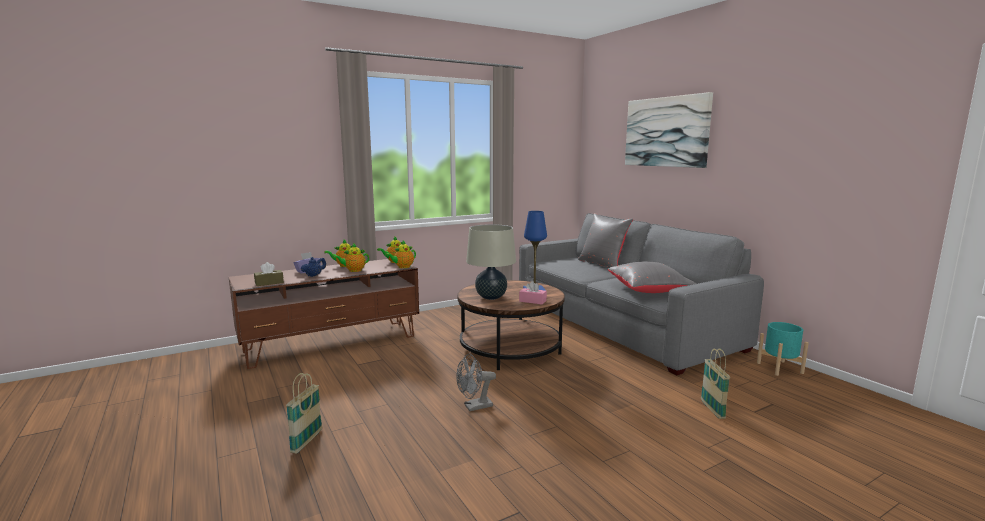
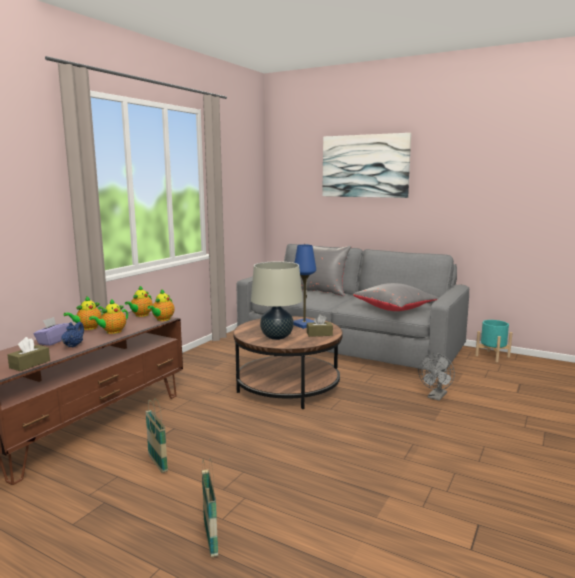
camera: 30 degrees left, 0 degrees up
(474, 407) = (328, 449): grey fan -> grey fan (436, 397)
(532, 301) = (319, 334): pink tissue box -> brown tissue box
(712, 409) = (493, 398): basket -> basket (157, 463)

